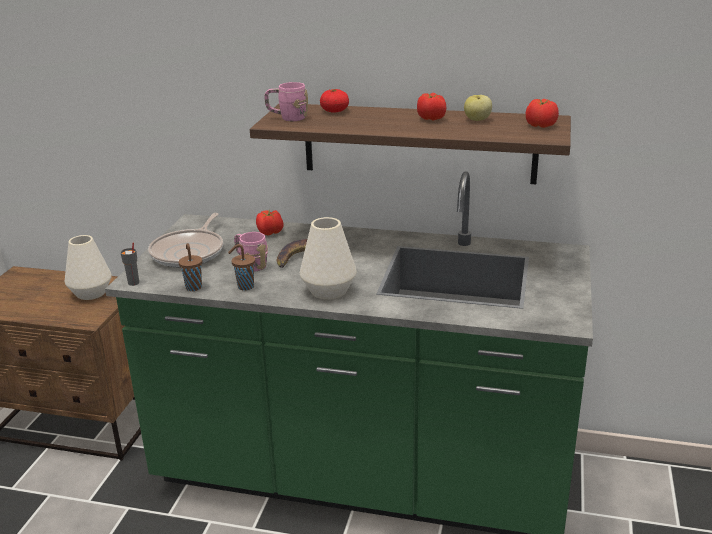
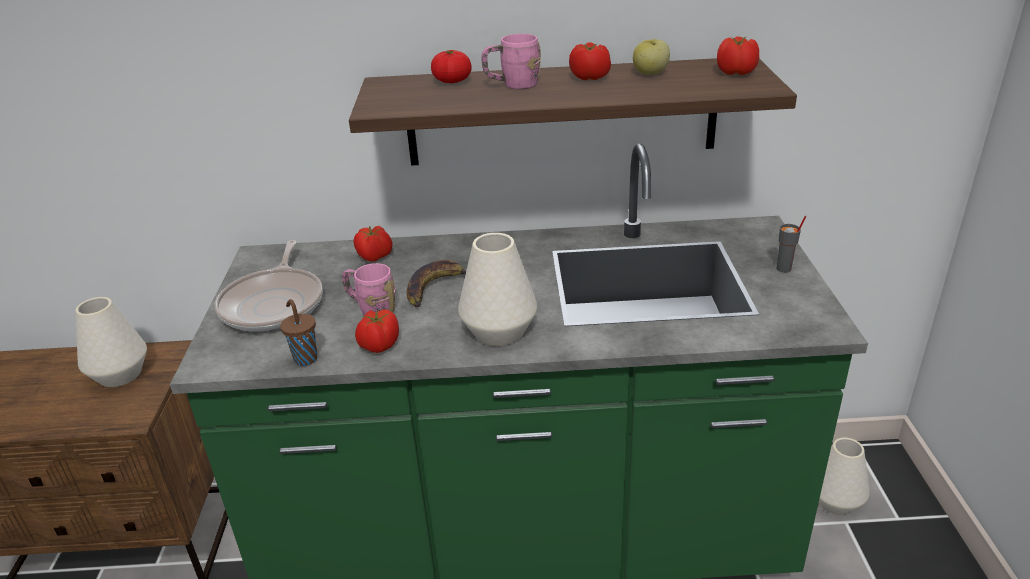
camera: 15 degrees left, 5 degrees up
(133, 283) = (211, 367): grey cup -> grey cup (784, 269)
(244, 287) = (379, 345): brown cup -> tomato
(287, 118) = (393, 98): pink mug -> pink mug (512, 85)
(628, 502) = (835, 501): none -> white vase

